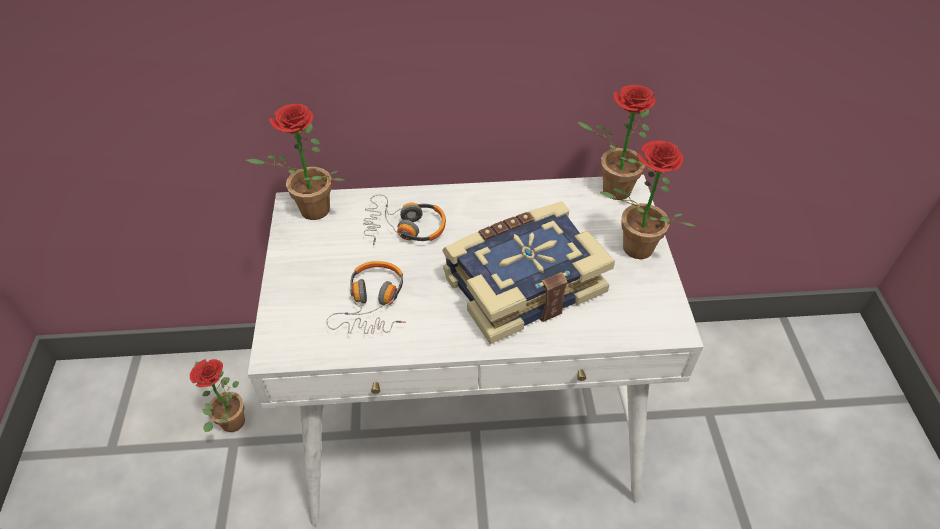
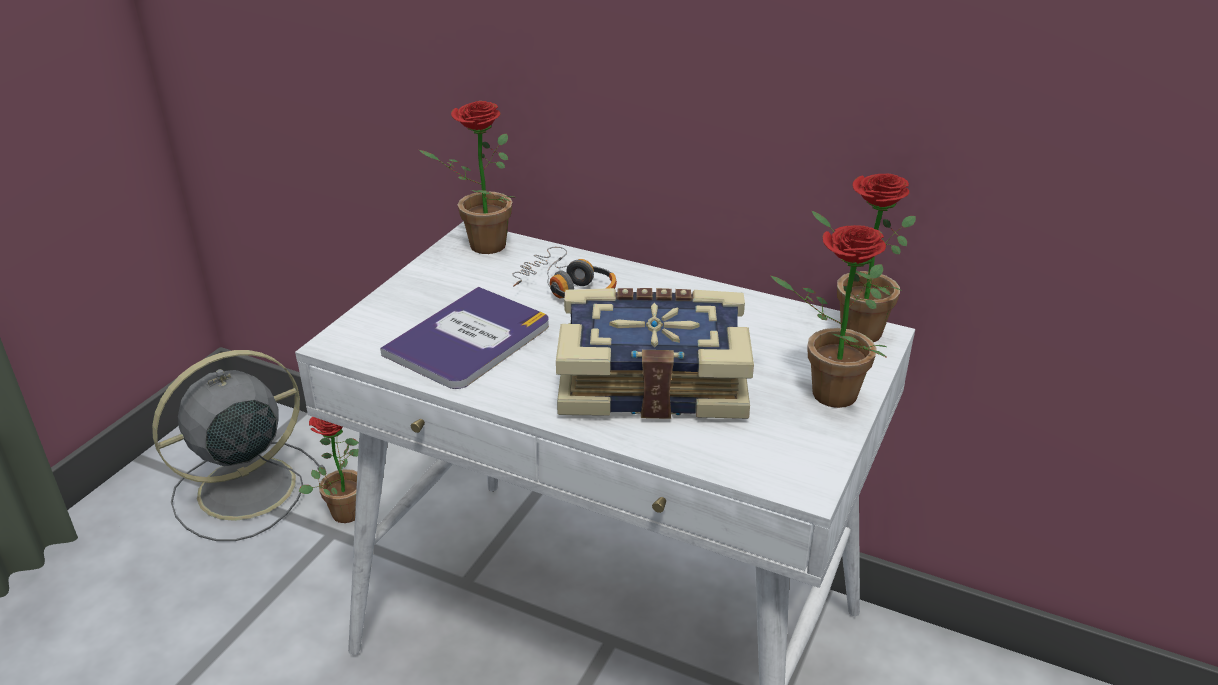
camera: 30 degrees right, 15 degrees down
(136, 442) = (242, 490): none -> grey fan
(373, 304) = (469, 339): headphones -> book

